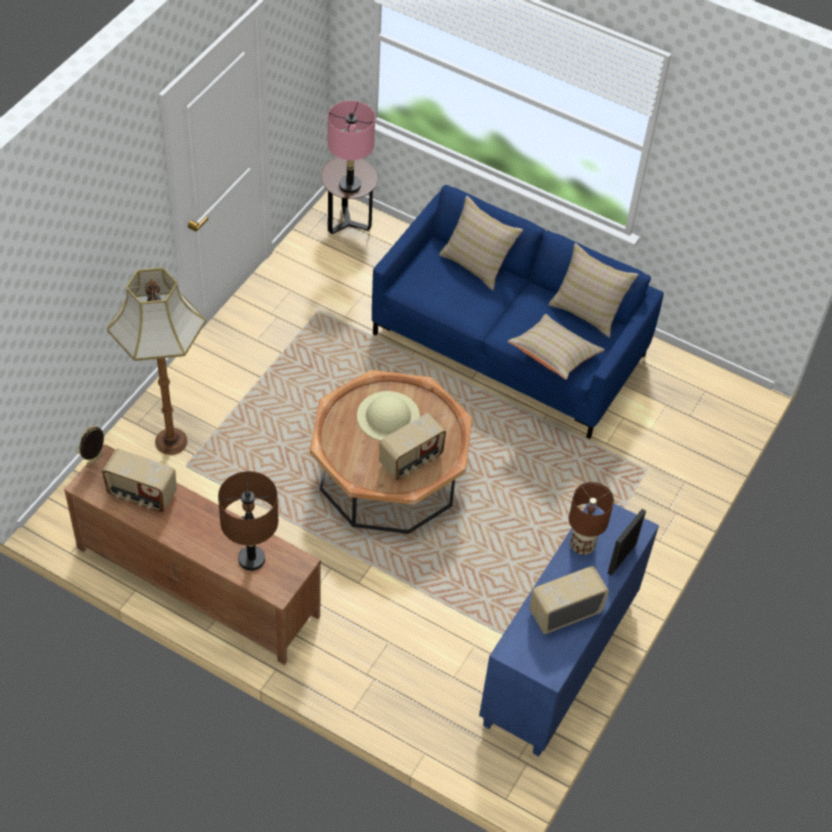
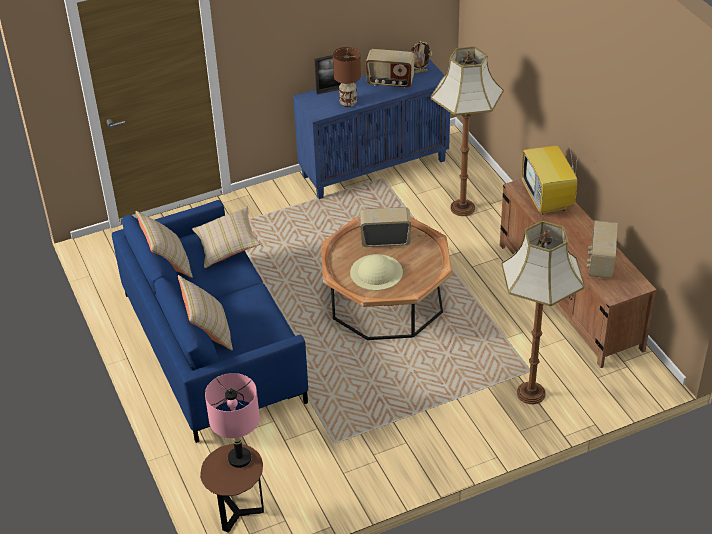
camera: 140 degrees left, 10 degrees down
(94, 460) = (623, 298): picture frame -> picture frame (420, 72)
(141, 495) = (600, 263): radio -> radio turned 135 degrees counterclockwise
(251, 559) = (548, 200): brown table lamp -> television
(401, 652) = (463, 209): none -> floor lamp

